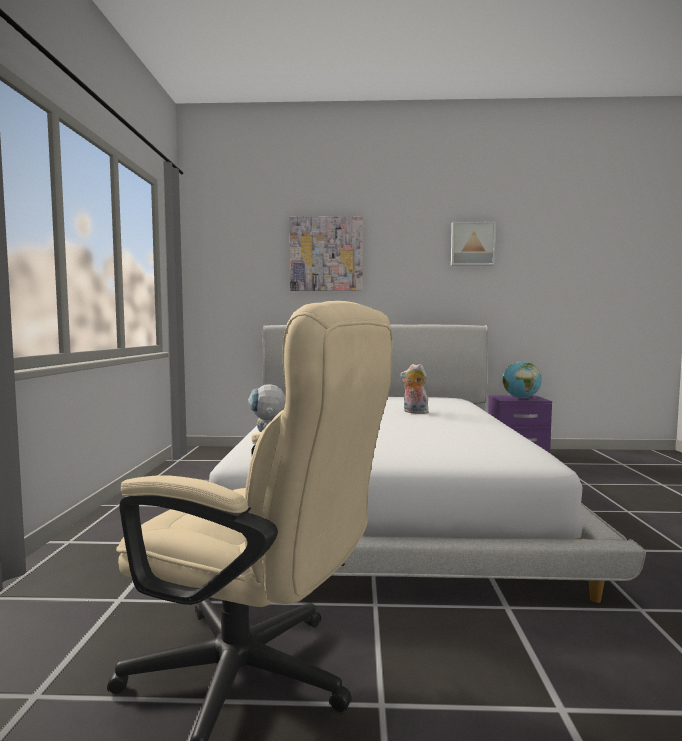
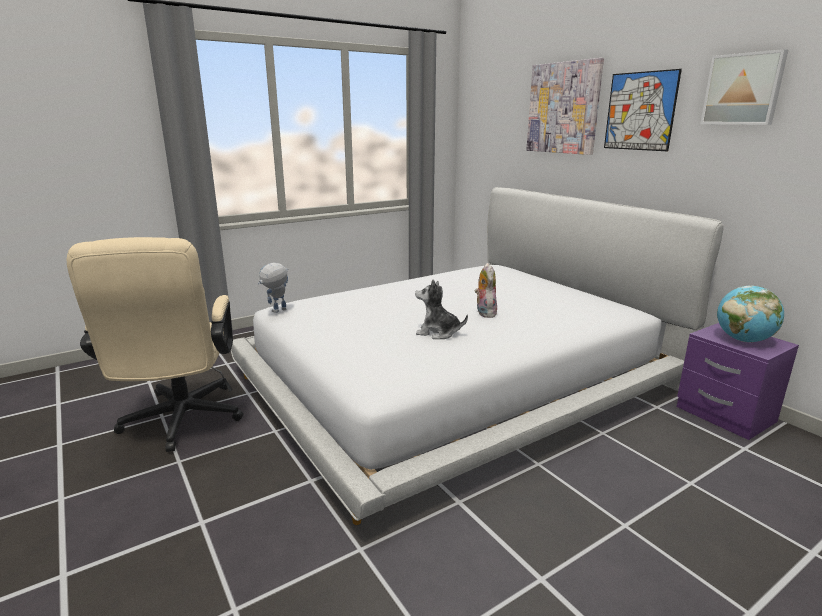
camera: 55 degrees right, 15 degrees up
(400, 257) = (640, 111): none -> picture
(440, 426) = (438, 333): none -> plush toy

